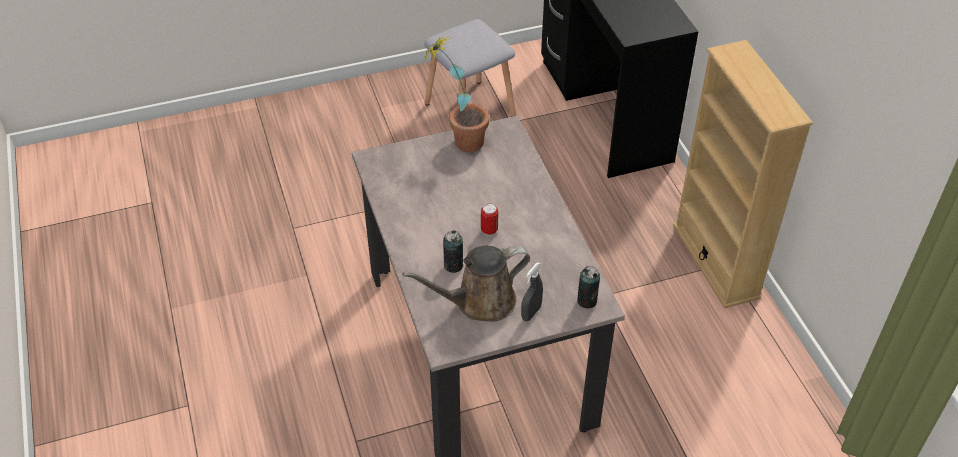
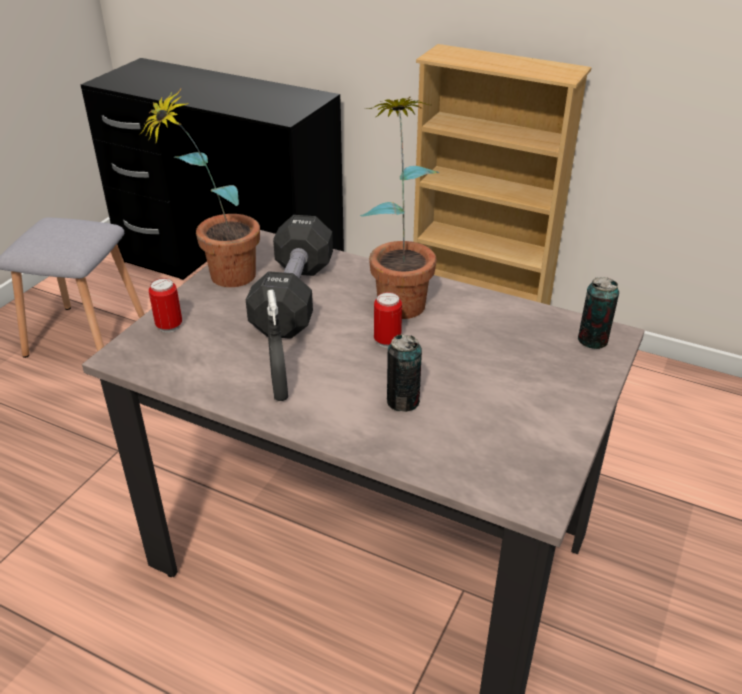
camera: 45 degrees left, 10 degrees down
(406, 155) = (169, 326): none -> can
(479, 175) = (294, 297): none -> black dumbbell
(479, 302) = (493, 418): brown watering can -> none
(530, 209) = (400, 296): none -> potted plant
(531, 313) = (563, 389): grey spray bottle -> grey spray bottle (279, 389)

